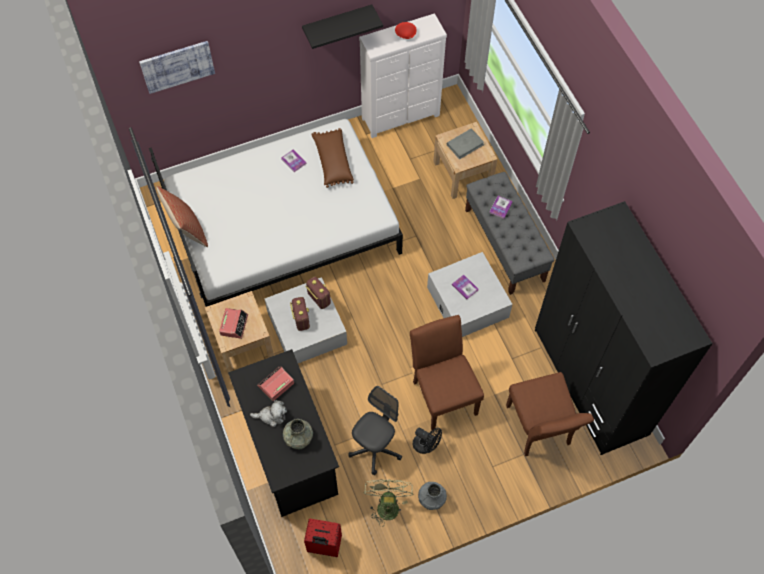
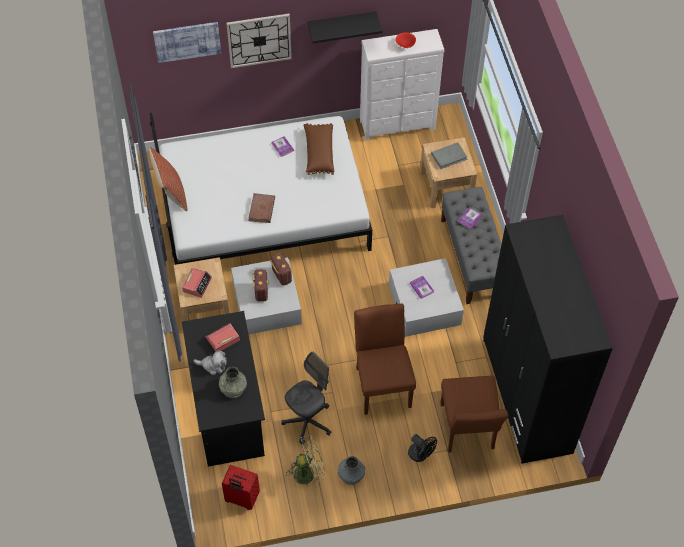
camera: 10 degrees right, 5 degrees down
(253, 53) = (259, 40): none -> wall clock
(286, 232) = (262, 209): none -> brown book
(387, 504) = (308, 472): green fan -> green fan turned 60 degrees clockwise
(426, 445) = (356, 427): black fan -> black fan (421, 455)

